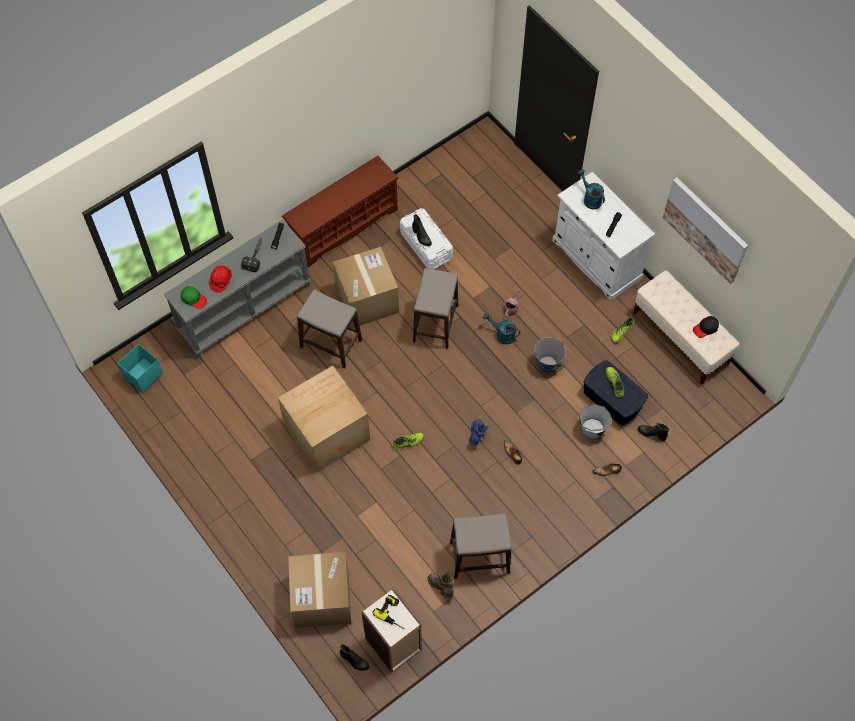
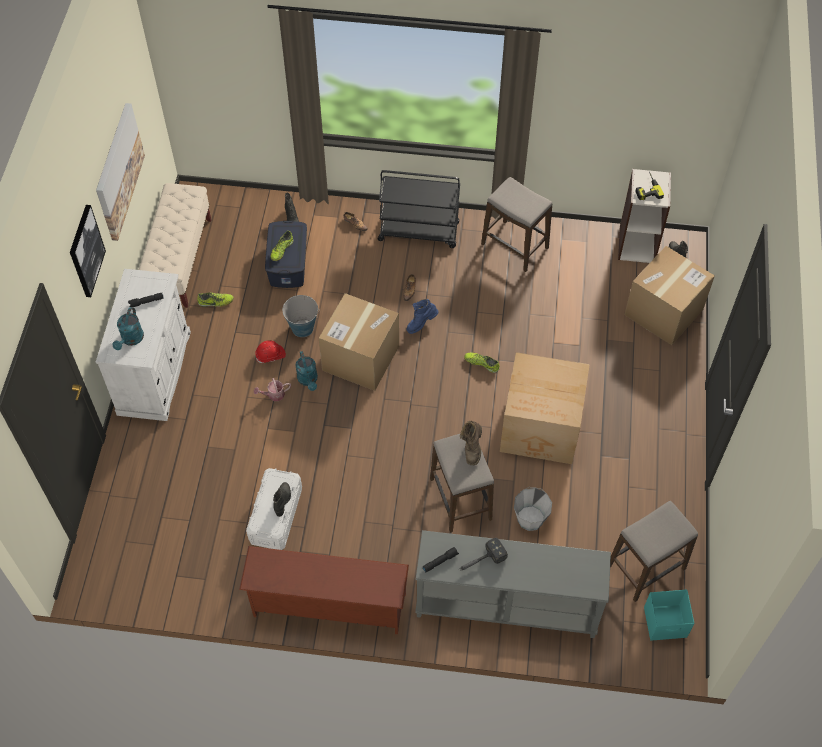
camera: 135 degrees left, 5 degrees down
(194, 299) = (582, 568): green cap -> none
(221, 281) = (539, 564): red hard hat -> red hard hat (270, 355)
(367, 300) = (386, 511): cardboard box -> cardboard box (361, 358)
(435, 324) = (351, 437): stool -> stool (646, 568)
(441, 587) = (564, 250): brown boot -> brown boot (472, 448)
(557, 506) = (419, 232): none -> black cart
(592, 429) = (330, 257): grey bucket -> grey bucket (530, 518)
(641, 157) = (85, 251): none -> picture
(705, 328) = (174, 209): black cap -> none

